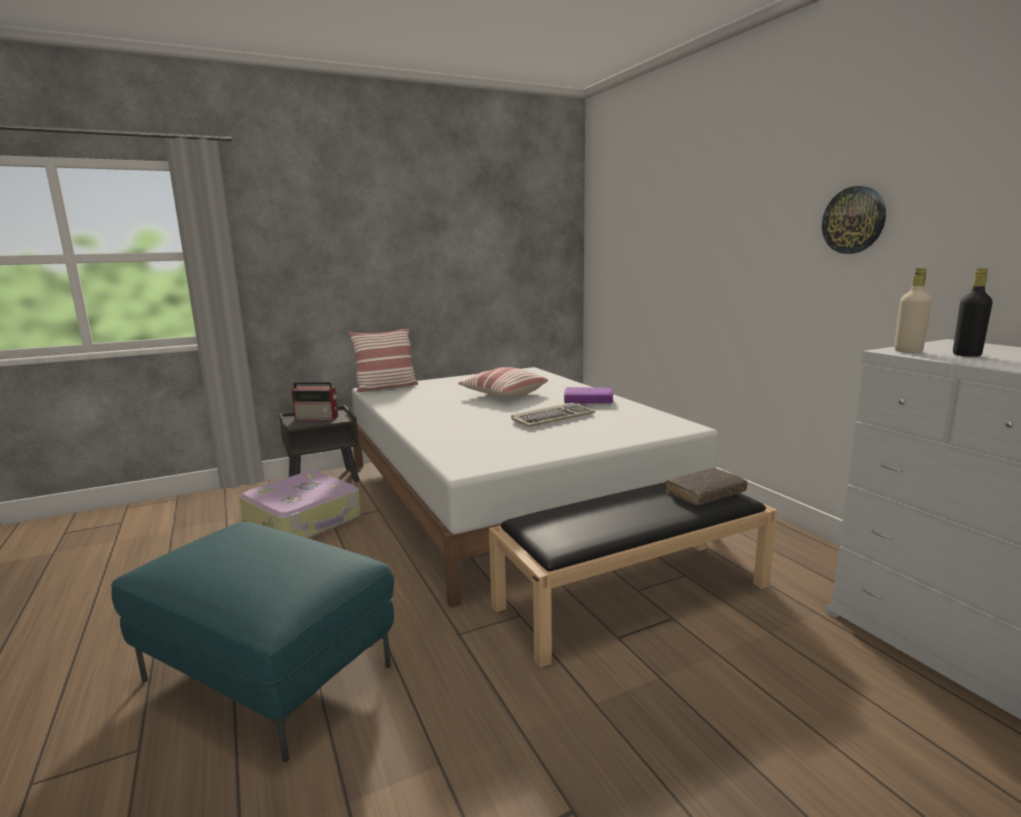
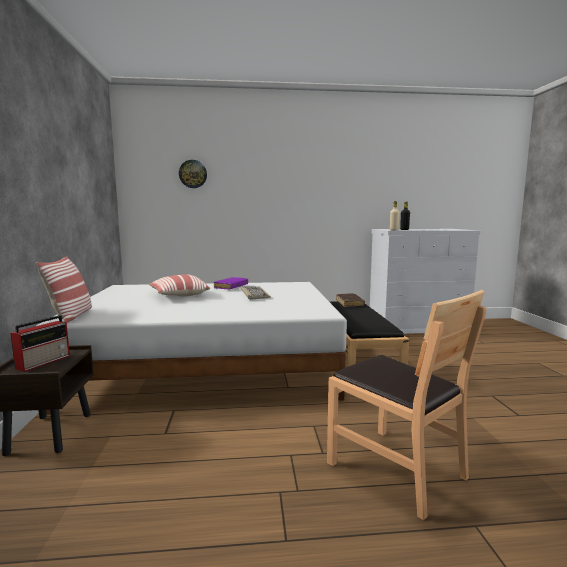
camera: 70 degrees left, 5 degrees down
(265, 674) = (396, 468): turquoise ottoman -> brown chair
(304, 520) = (147, 448): suitcase -> none
(854, 220) = (329, 185): wall clock -> wall clock (193, 174)

